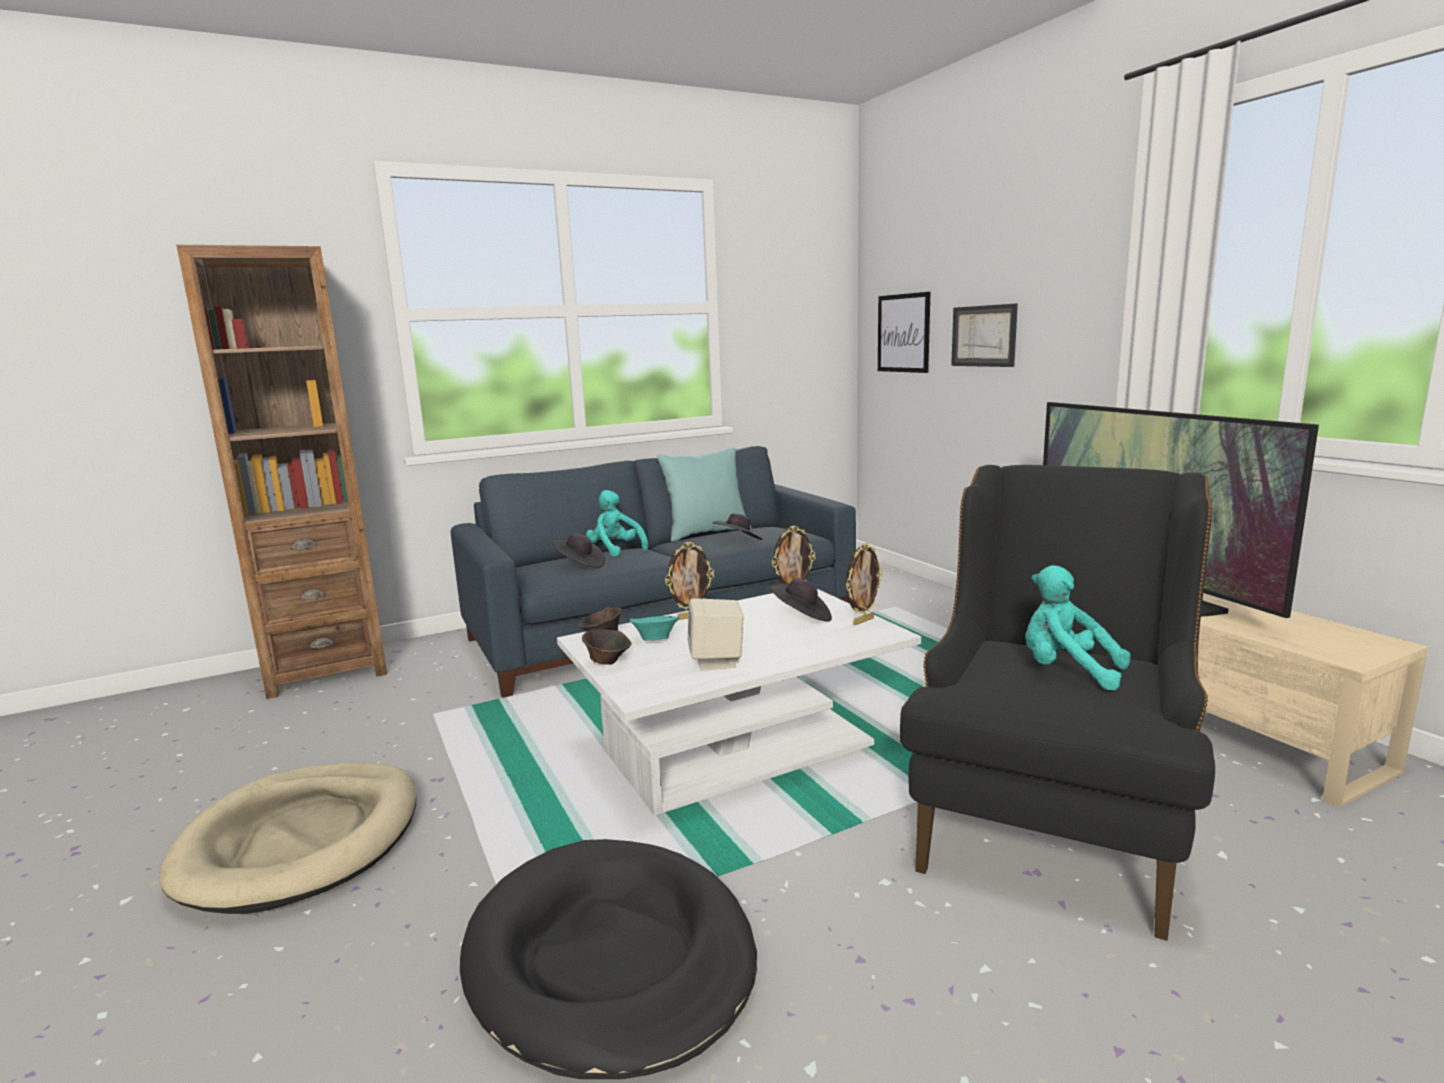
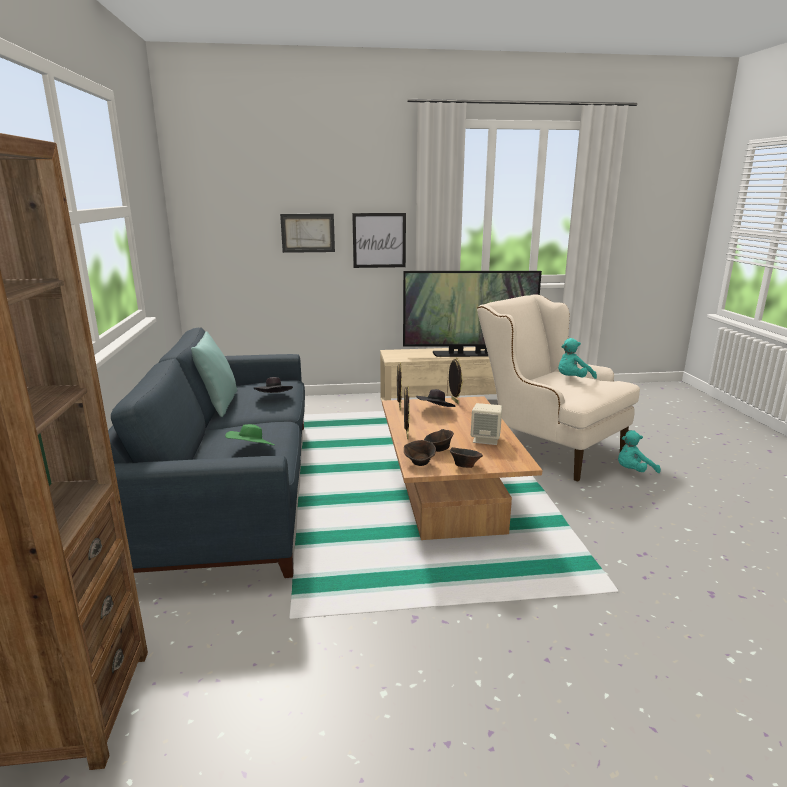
camera: 70 degrees left, 5 degrees up
(302, 840) = (474, 695): beige dog bed -> none
(580, 565) = (251, 450): black hat -> green hat
(610, 959) = (626, 565): black dog bed -> none
(615, 550) = (223, 435): turquoise plush toy -> turquoise plush toy (633, 471)
(655, 640) = (438, 449): turquoise bowl -> brown bowl
(739, 748) = (448, 497): white coffee table -> brown coffee table
(903, 333) = (228, 230): picture -> picture (379, 240)
(1051, 816) = (547, 446): black armchair -> beige armchair

